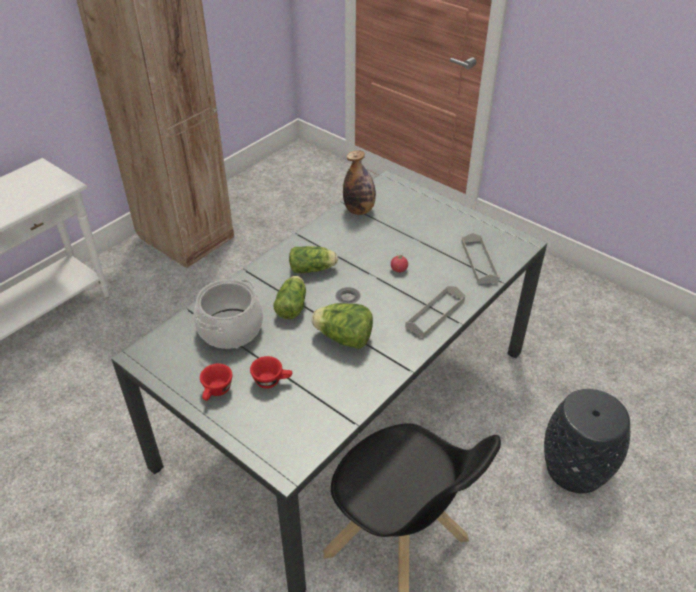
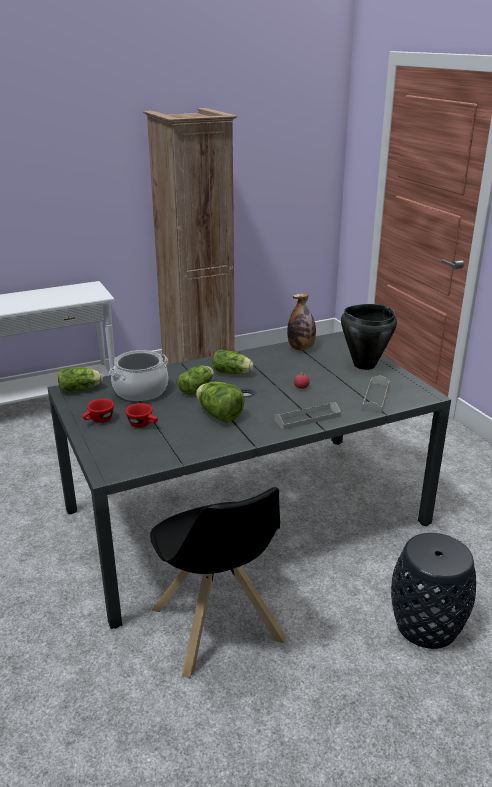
camera: 25 degrees right, 15 degrees down
(157, 348) = (81, 389): none -> lettuce
(438, 218) = (364, 365): none -> black cooking pot

